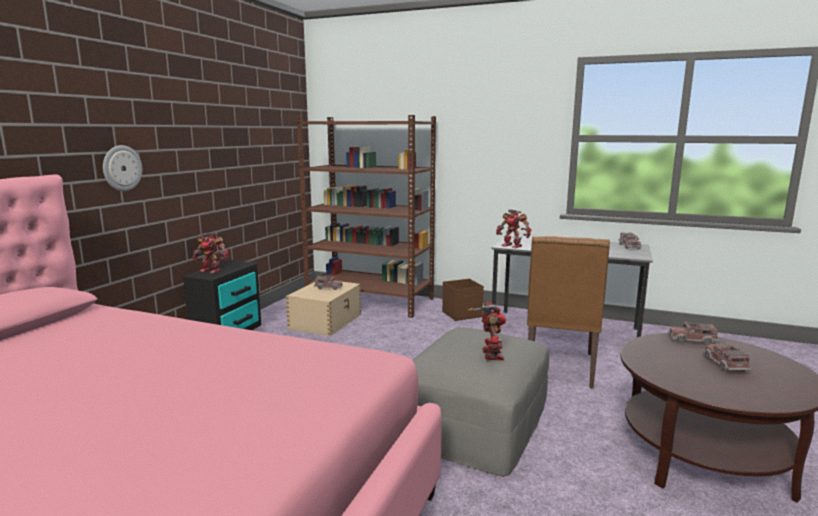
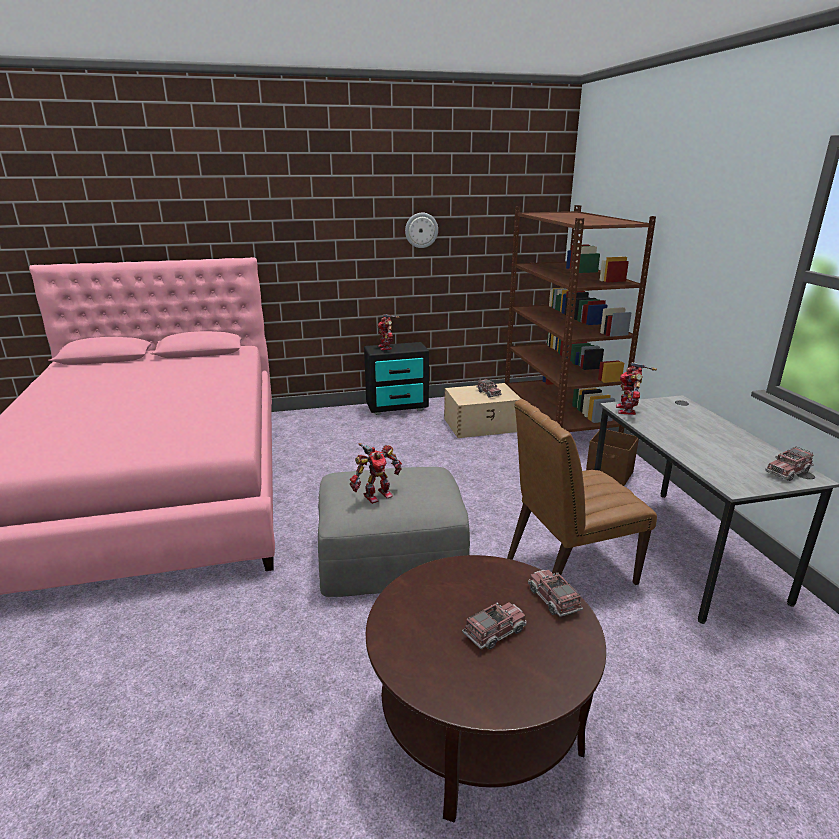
camera: 55 degrees right, 10 degrees up
(122, 168) = (317, 253): wall clock -> wall clock (421, 230)

